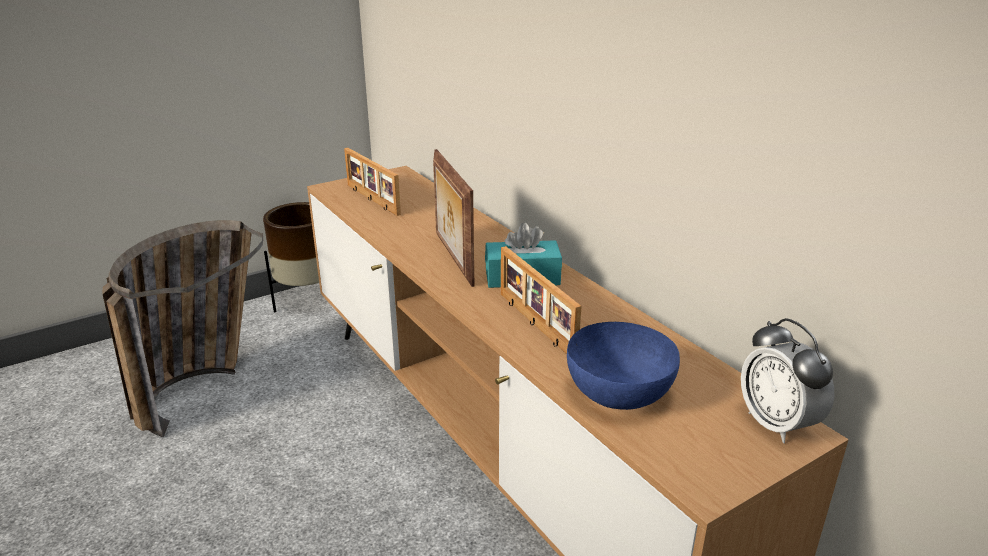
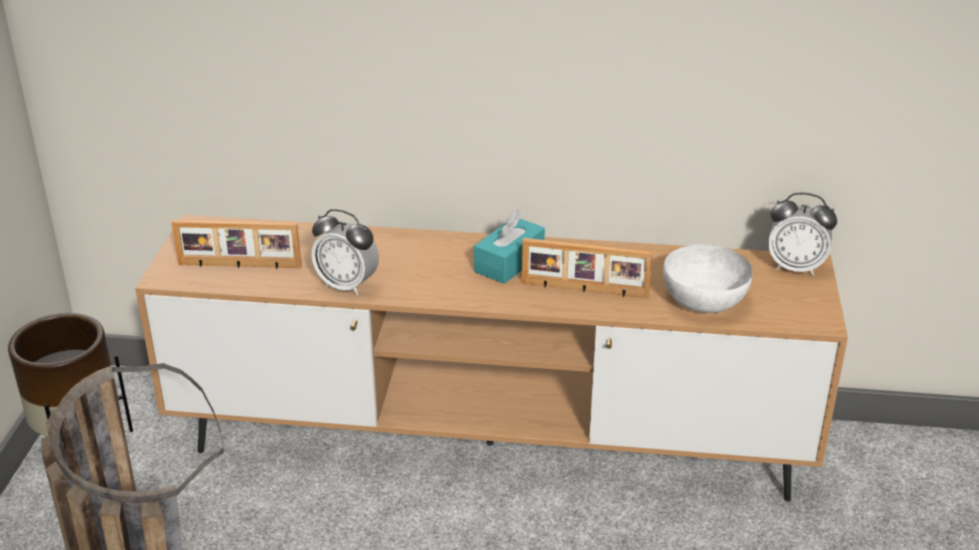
camera: 50 degrees left, 5 degrees up
(398, 237) = (347, 285): none -> alarm clock
(452, 259) = (432, 278): picture frame -> none
(619, 390) = (703, 299): blue bowl -> white bowl

